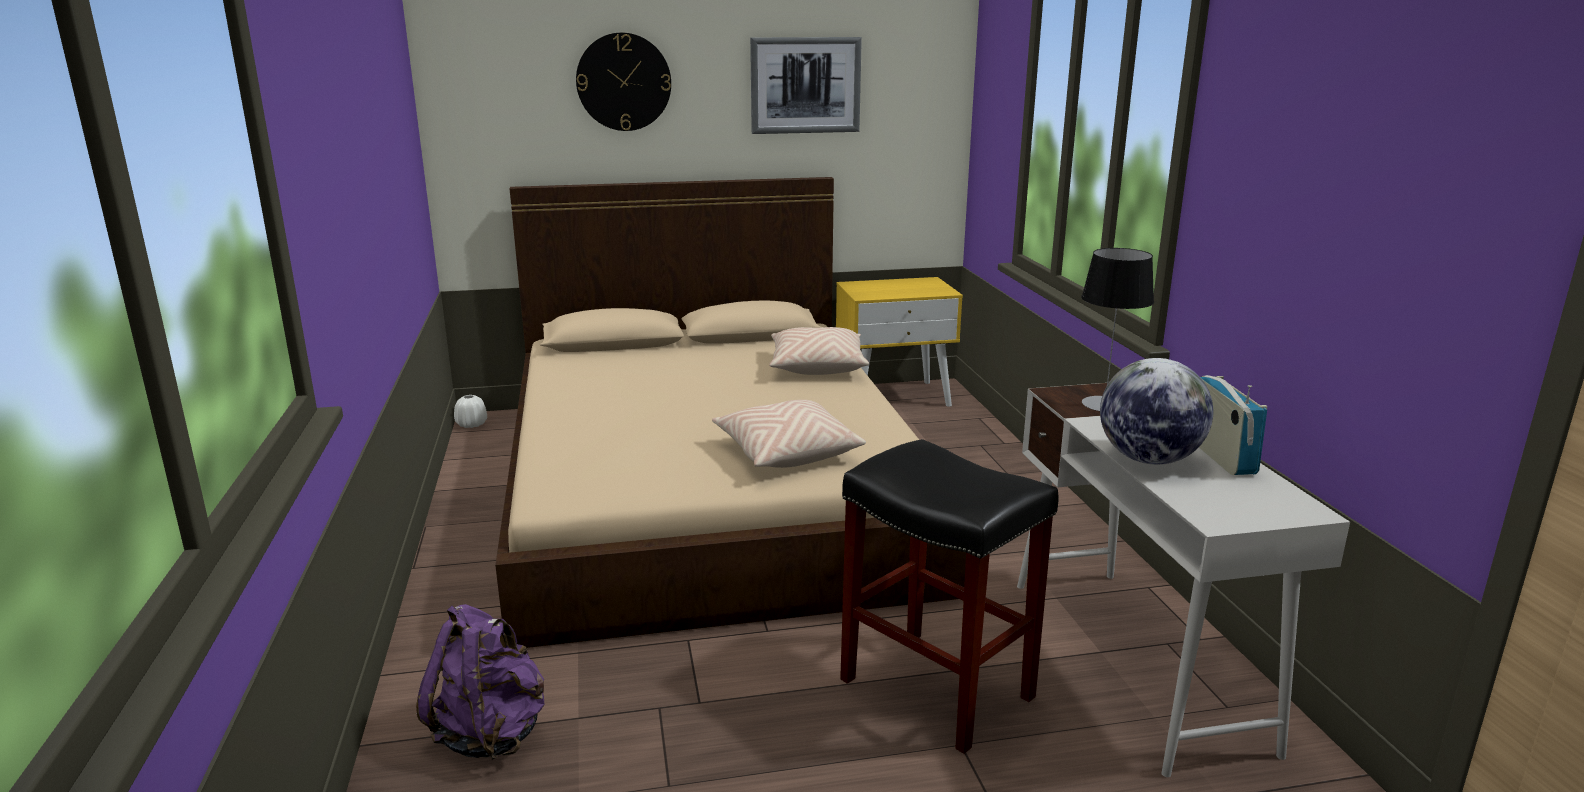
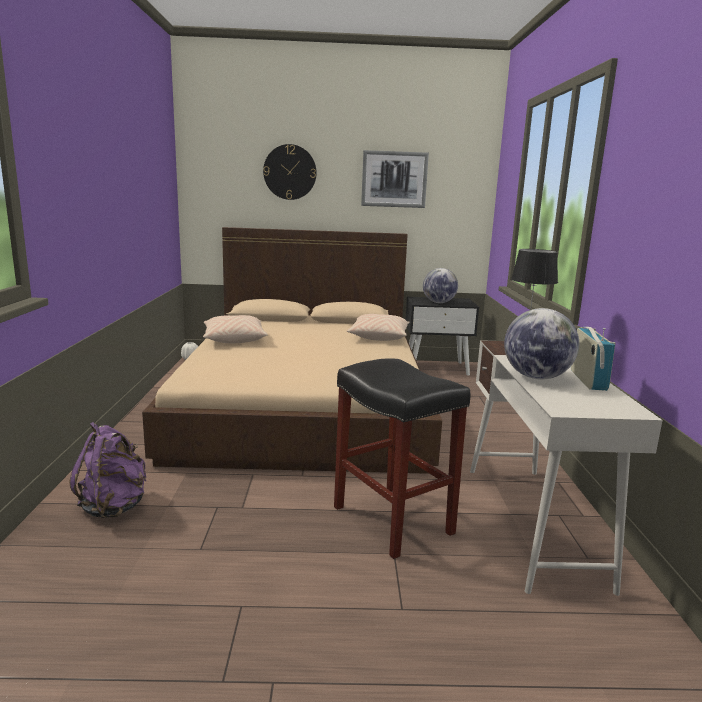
camera: 10 degrees right, 5 degrees down
(786, 452) = (335, 373): beige pillow -> beige pillow (234, 339)
(894, 396) = (436, 367): yellow nightstand -> black nightstand
(895, 292) = (438, 302): none -> globe

